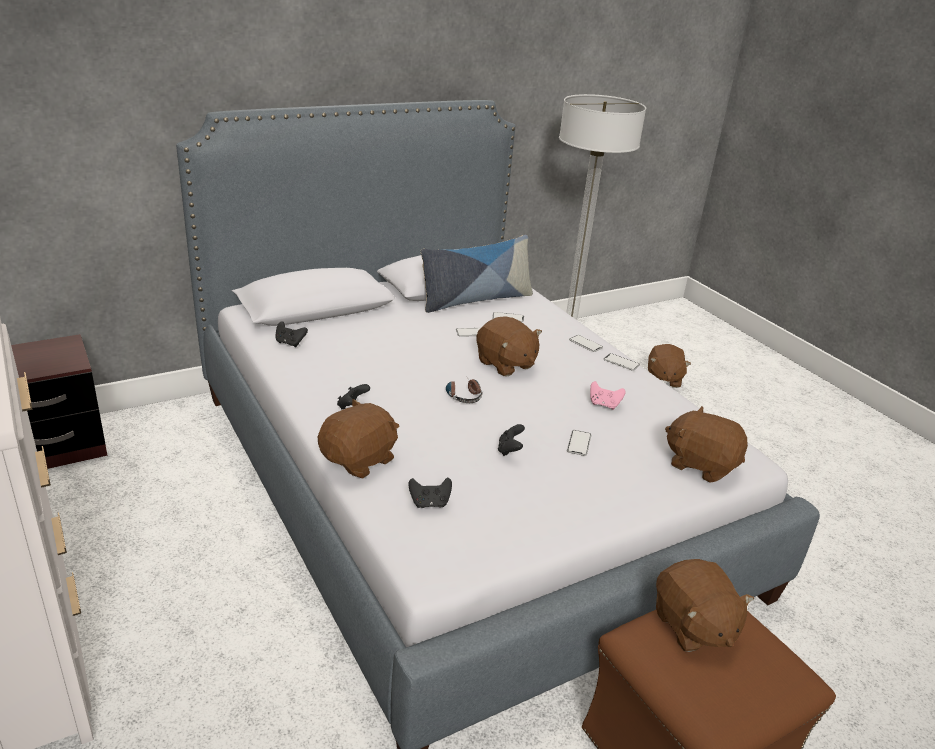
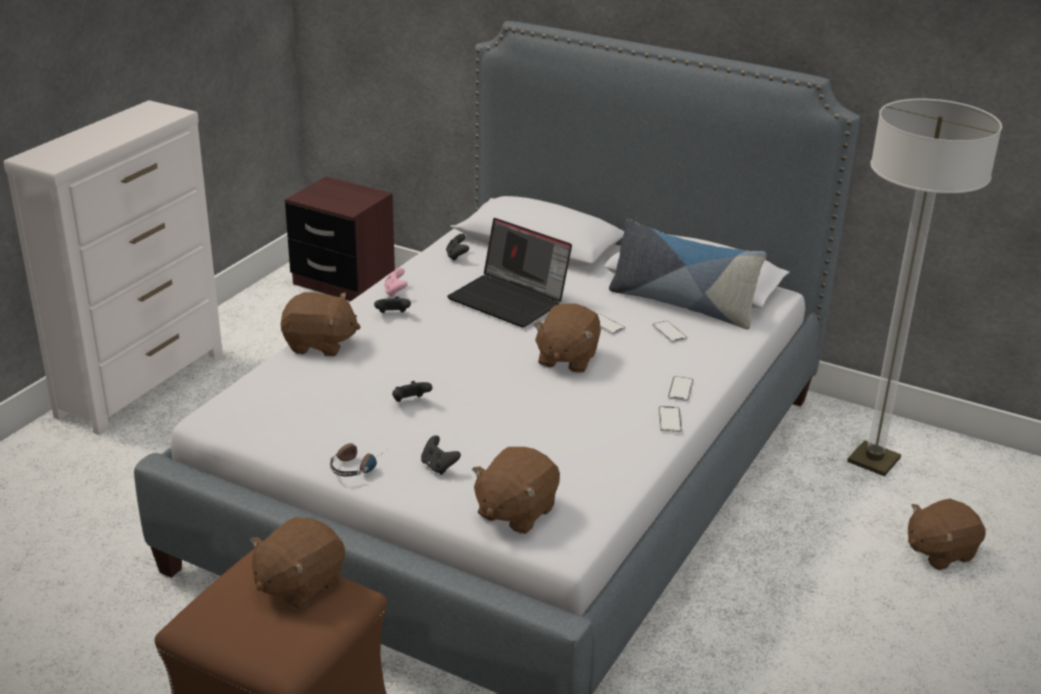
camera: 60 degrees right, 0 degrees up
(393, 350) = (510, 300): none -> laptop
(429, 503) = (289, 388): black game controller -> black game controller (438, 466)
(462, 394) = (476, 354): headphones -> headphones (357, 465)
(579, 443) = (468, 434): phone -> none
(604, 404) = (561, 430): pink game controller -> pink game controller (395, 292)
(701, 464) = (515, 512): brown plush toy -> brown plush toy turned 150 degrees counterclockwise

